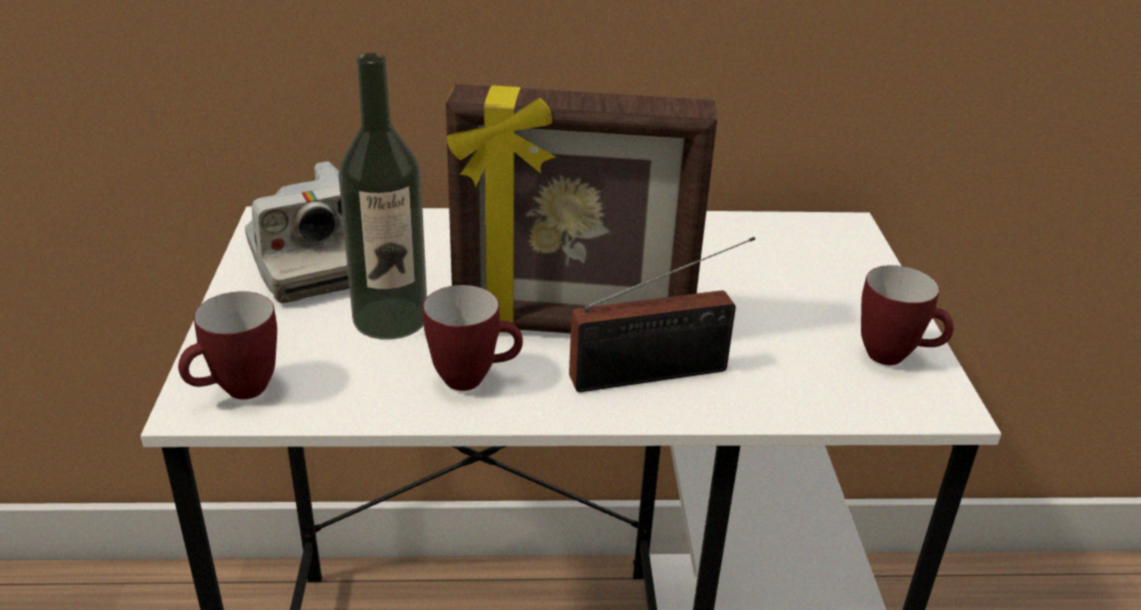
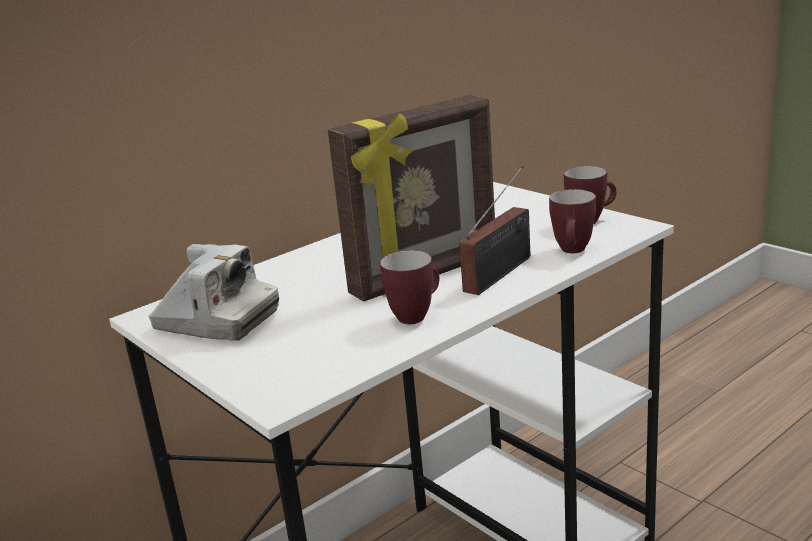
camera: 35 degrees left, 10 degrees down
(237, 393) = (292, 384): mug -> mug (573, 252)
(390, 319) = (319, 317): bottle -> none

